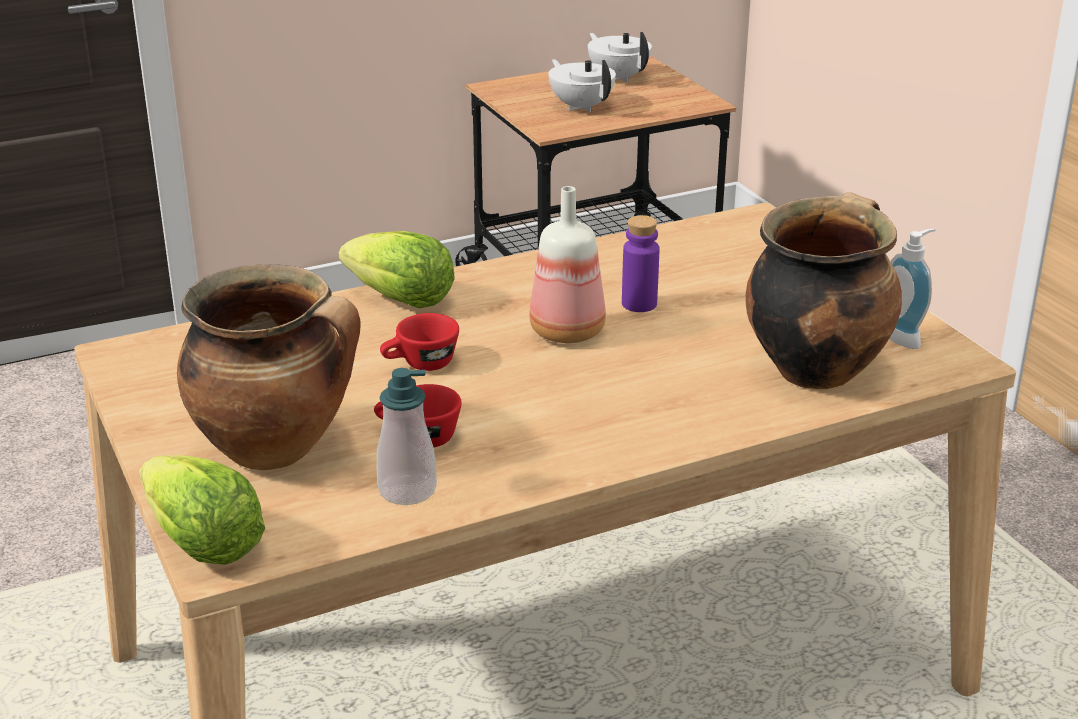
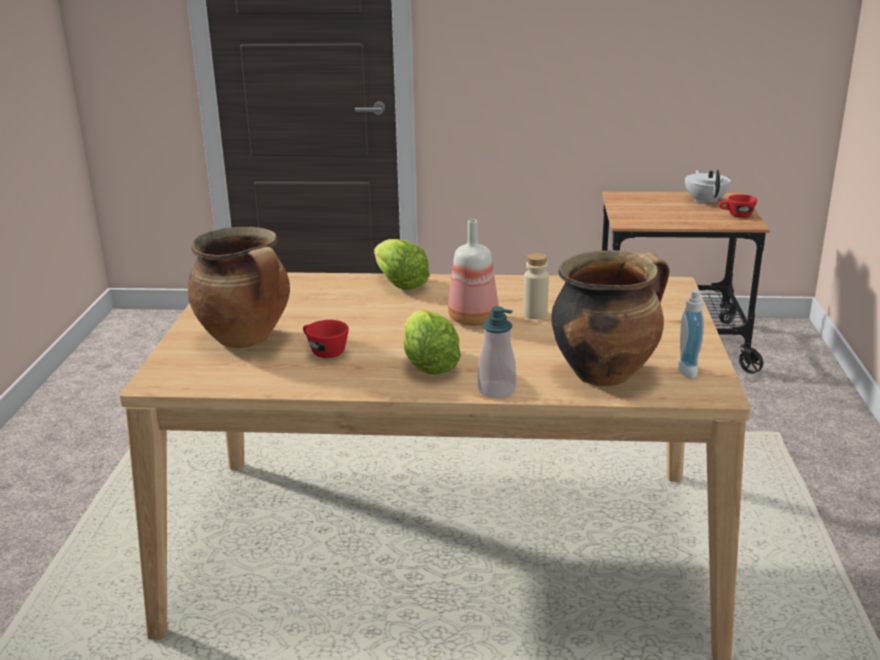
camera: 30 degrees right, 5 degrees down
(203, 544) = (158, 372): lettuce -> lettuce (428, 365)
(407, 490) = (285, 375): soap dispenser -> soap dispenser (496, 390)
(420, 365) = (369, 317): red cup -> red cup (736, 215)
(581, 106) = (661, 213): white teapot -> none
(639, 304) = (535, 314): purple bottle -> beige bottle

